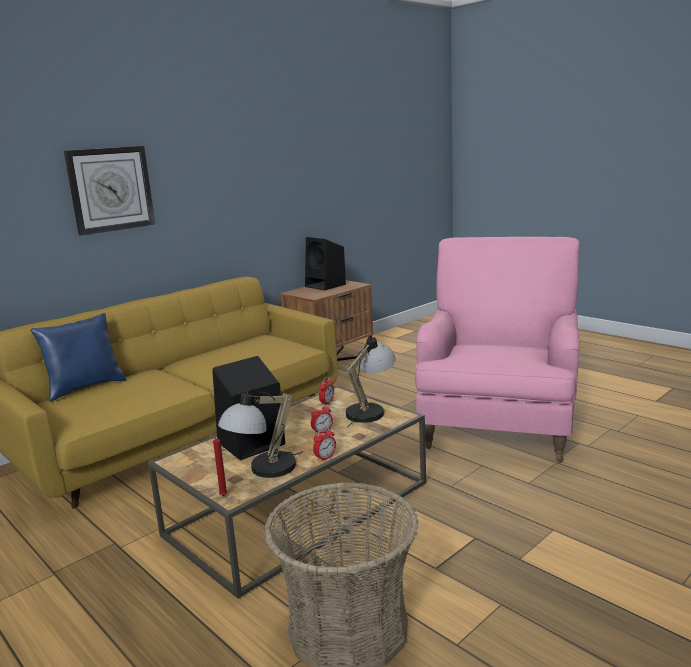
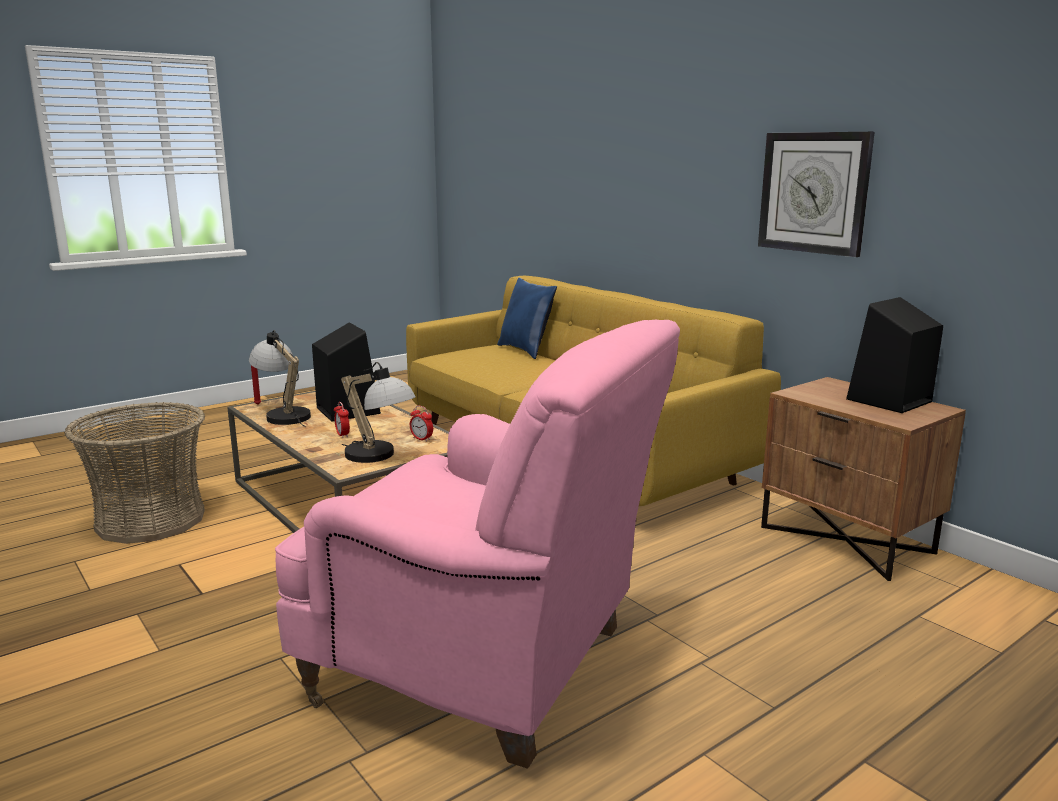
camera: 95 degrees right, 0 degrees up
(110, 189) = (639, 158): wall clock -> wall clock (814, 192)
(325, 458) = (281, 434): alarm clock -> none

